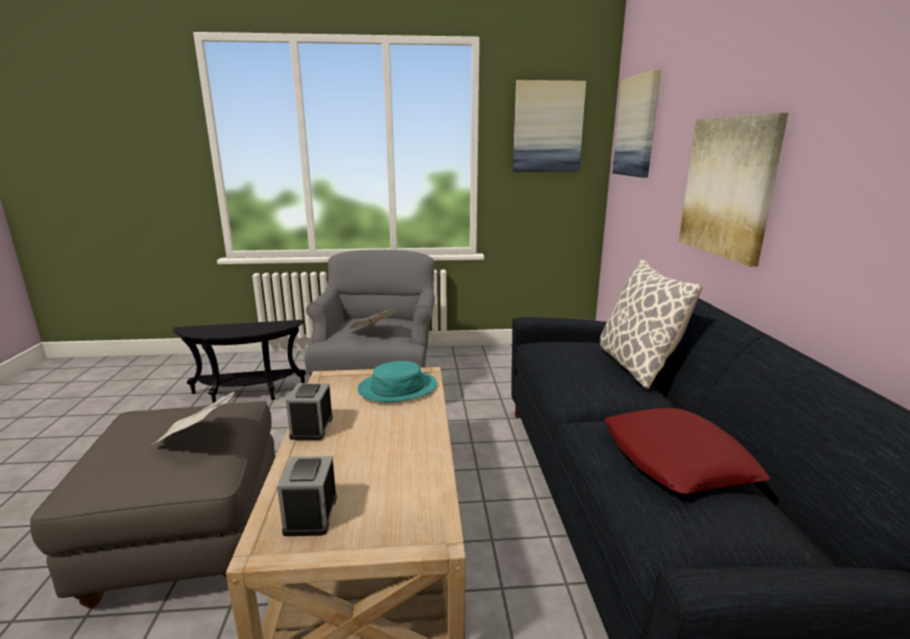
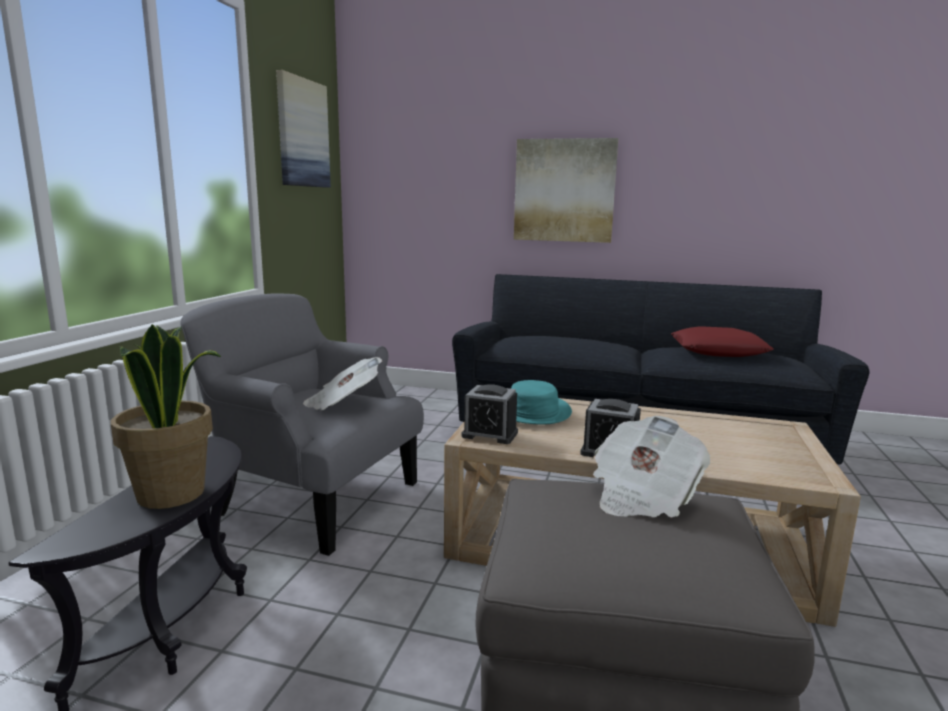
camera: 70 degrees left, 5 degrees down
(230, 331) = (172, 494): none -> potted plant
(311, 514) = (769, 462): alarm clock -> alarm clock (490, 434)
(637, 126) = (399, 142): picture -> none
(637, 365) = (572, 335): pillow -> none

